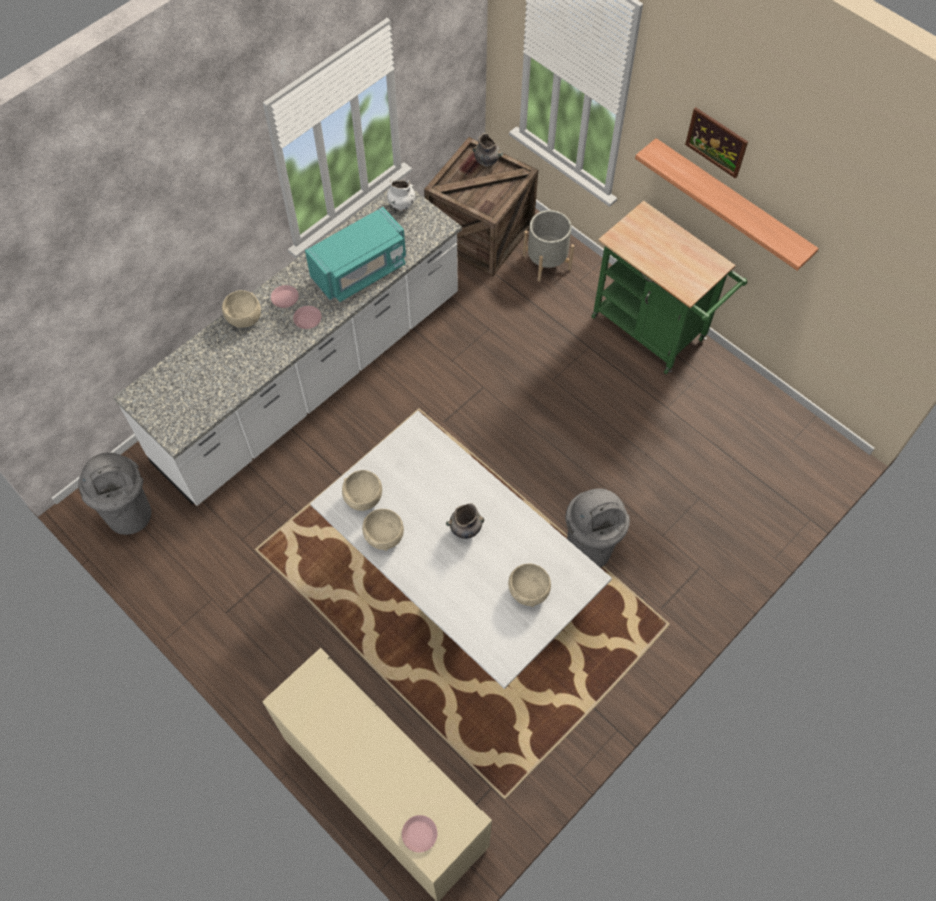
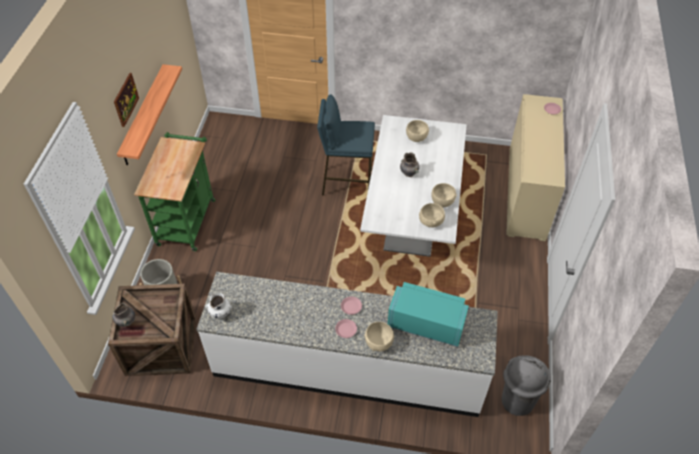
camera: 125 degrees left, 10 degrees down
(360, 271) = (292, 303): turquoise microwave -> turquoise microwave (426, 324)
(589, 549) = (346, 182): grey trash can -> blue stool

